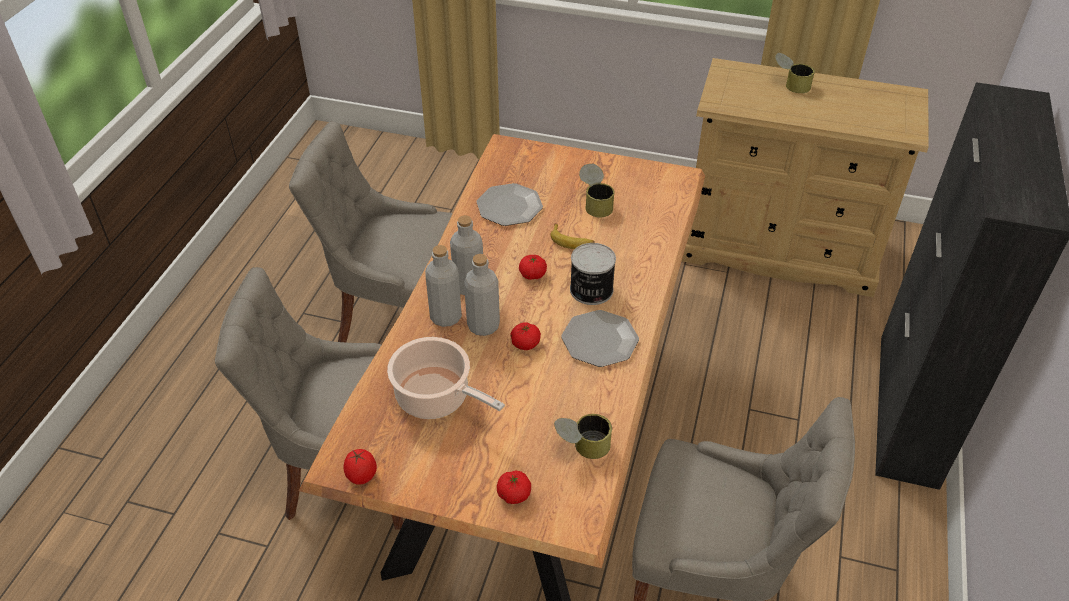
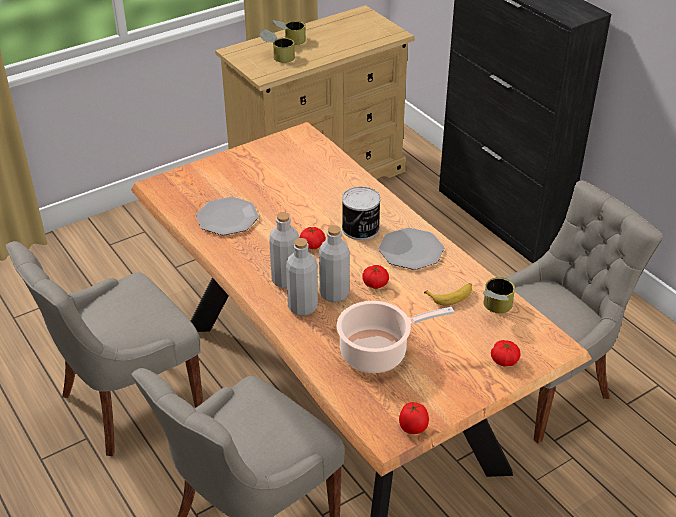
camera: 50 degrees left, 5 degrees down
(571, 241) = (302, 210): banana -> banana (451, 296)
(595, 203) = (279, 180): can -> can (278, 56)

